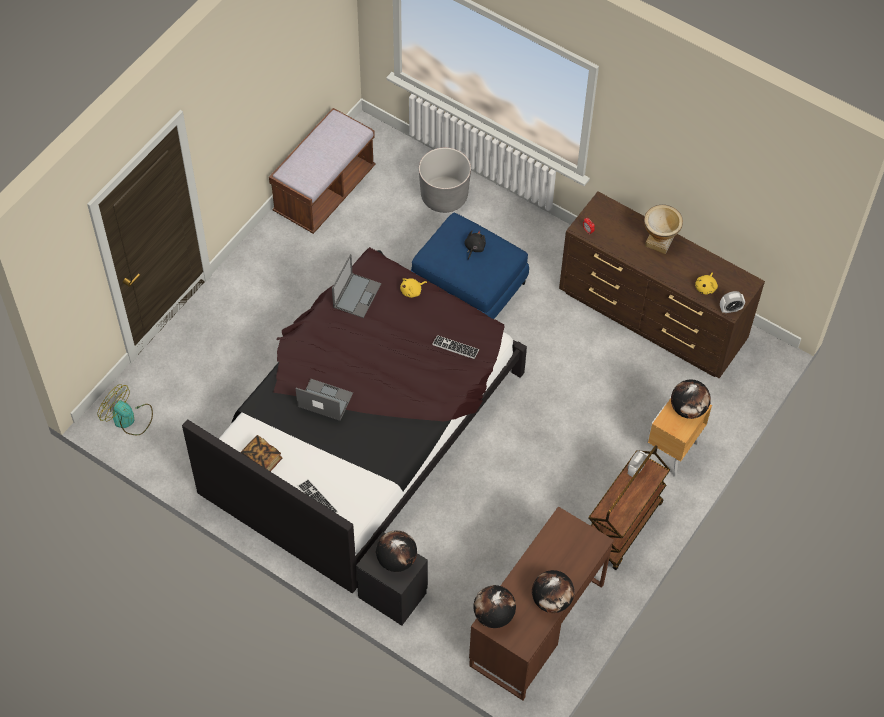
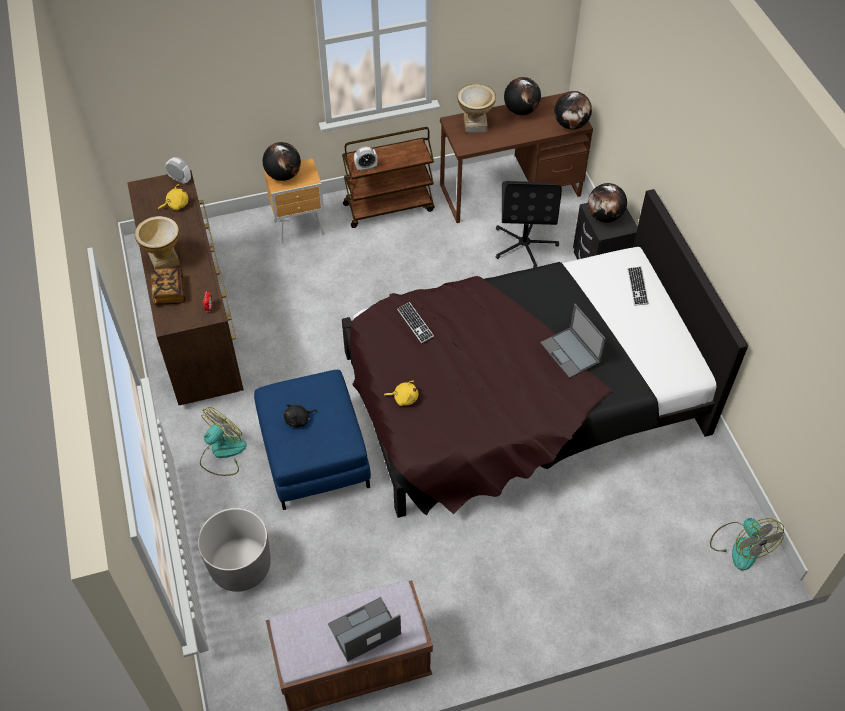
camera: 140 degrees left, 5 degrees down
(261, 460) = (665, 344): book -> book (169, 292)
(357, 295) = (460, 426): laptop -> laptop (363, 630)
(474, 571) = (524, 244): none -> black office chair
(529, 248) = (222, 453): none -> fan
(576, 552) = (475, 125): none -> vase

